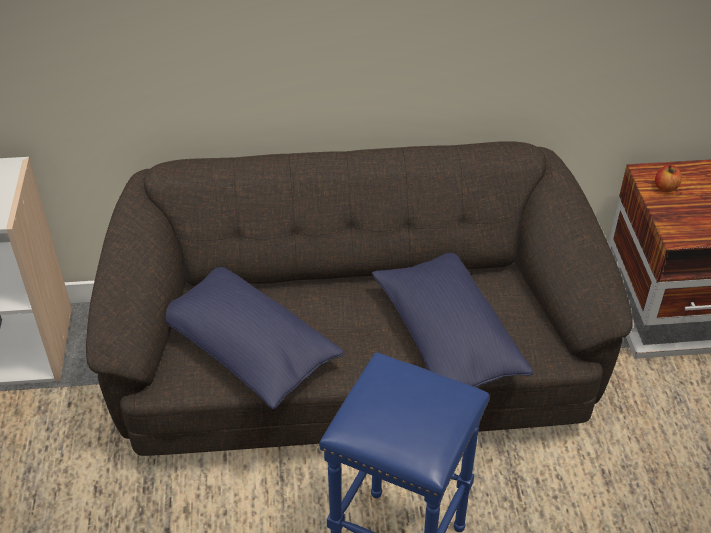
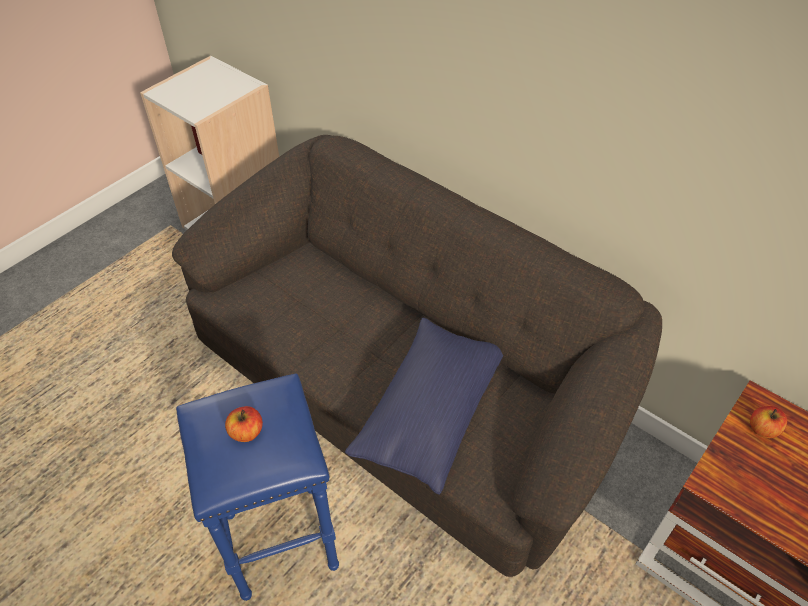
camera: 45 degrees right, 5 degrees up
(246, 350) = (291, 313): blue pillow -> none
(409, 407) = (246, 432): none -> apple

